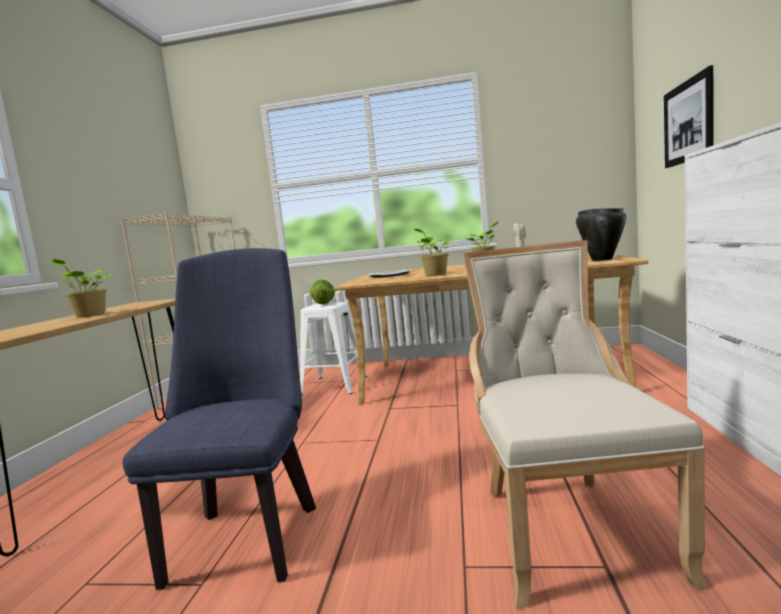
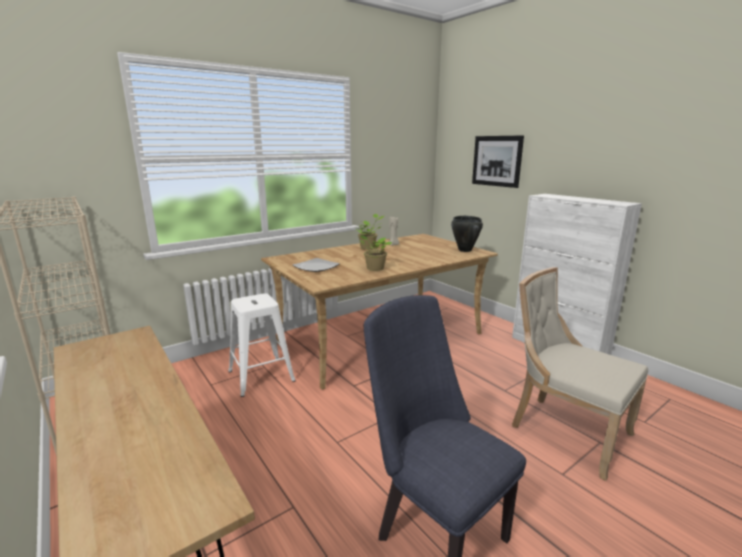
camera: 45 degrees left, 10 degrees up
(88, 315) = (124, 394): potted plant -> none
(324, 304) = (249, 299): lettuce -> none

